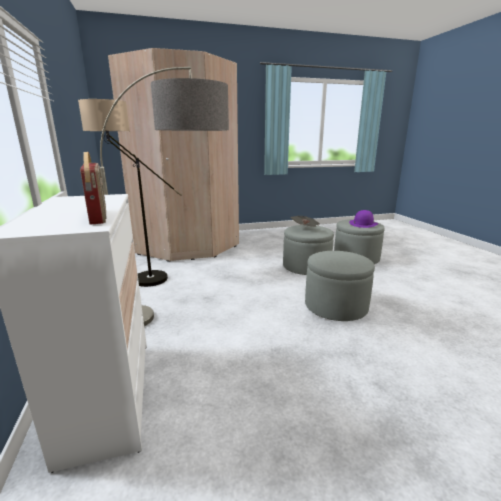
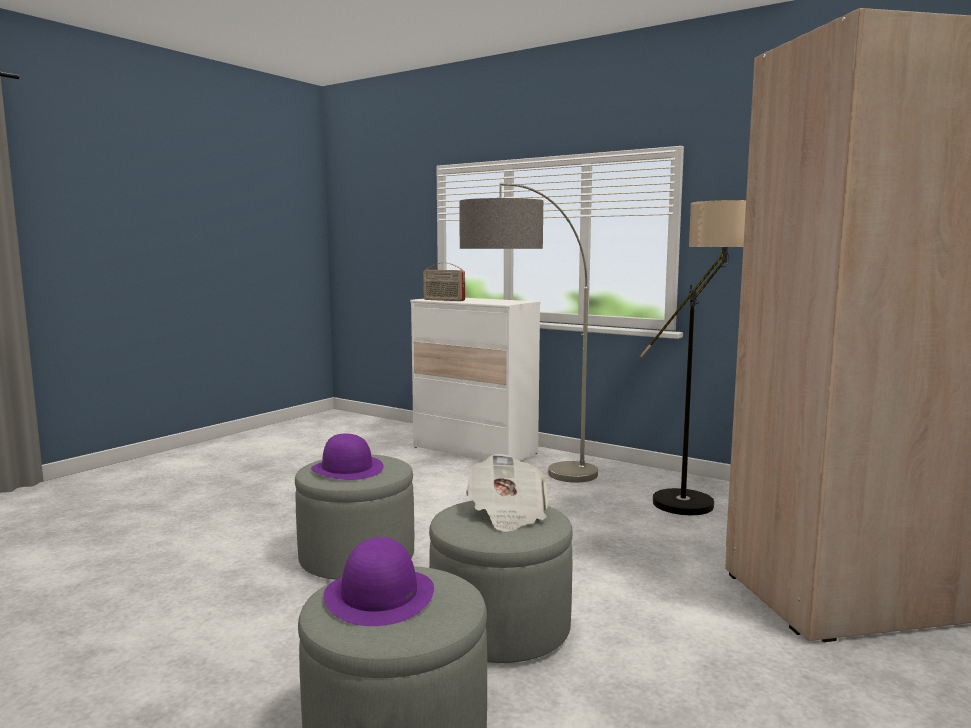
camera: 140 degrees right, 10 degrees down
(345, 258) = (347, 469): none -> purple hat

